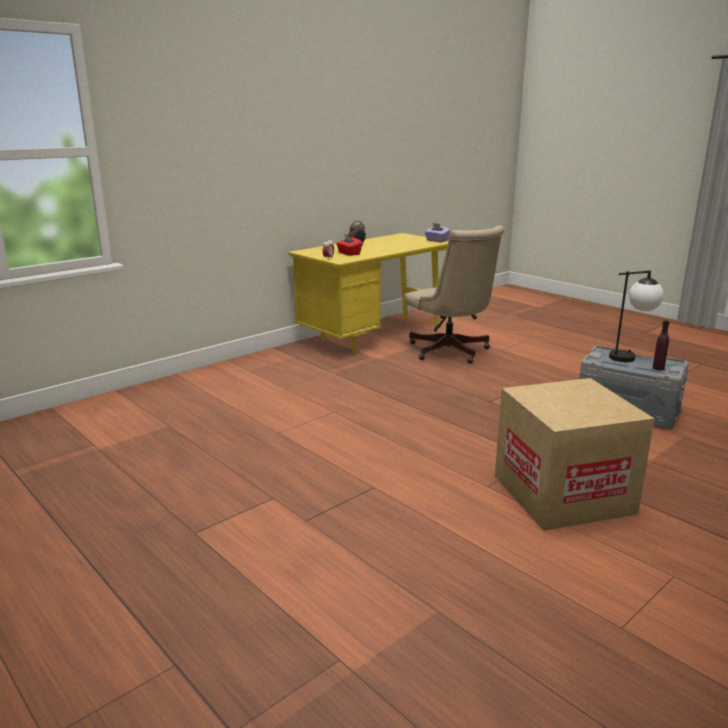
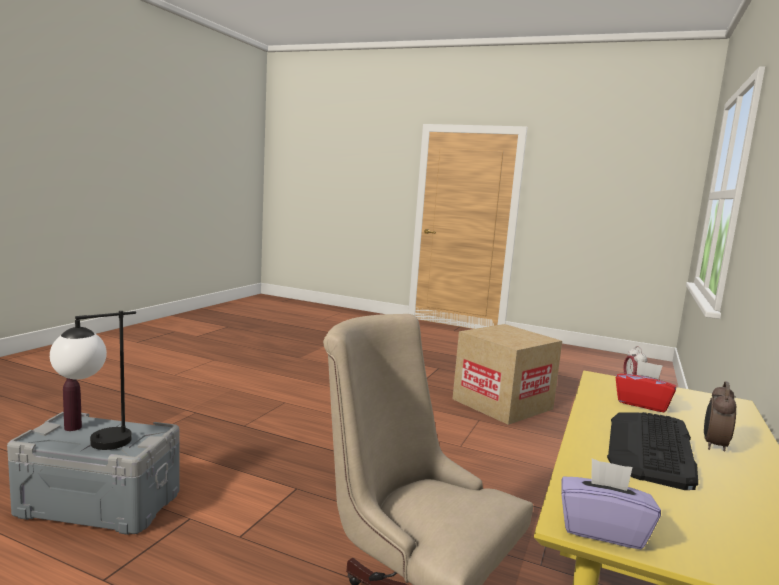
camera: 155 degrees right, 10 degrees down
(384, 247) = (650, 448): none -> keyboard
(562, 494) = (227, 403): cardboard box -> cardboard box (502, 404)

